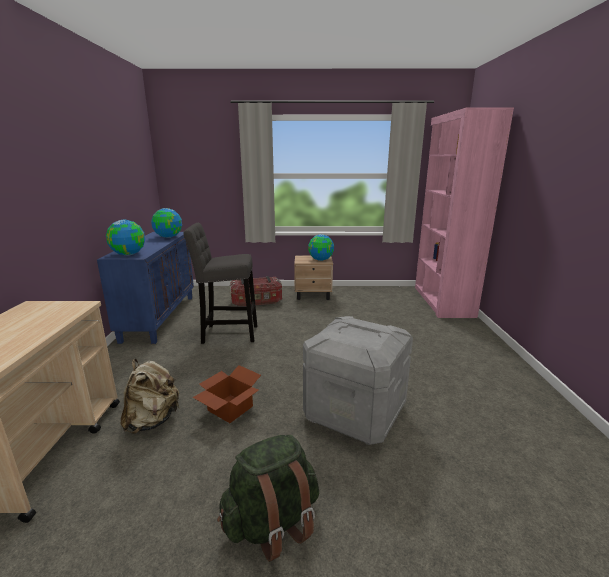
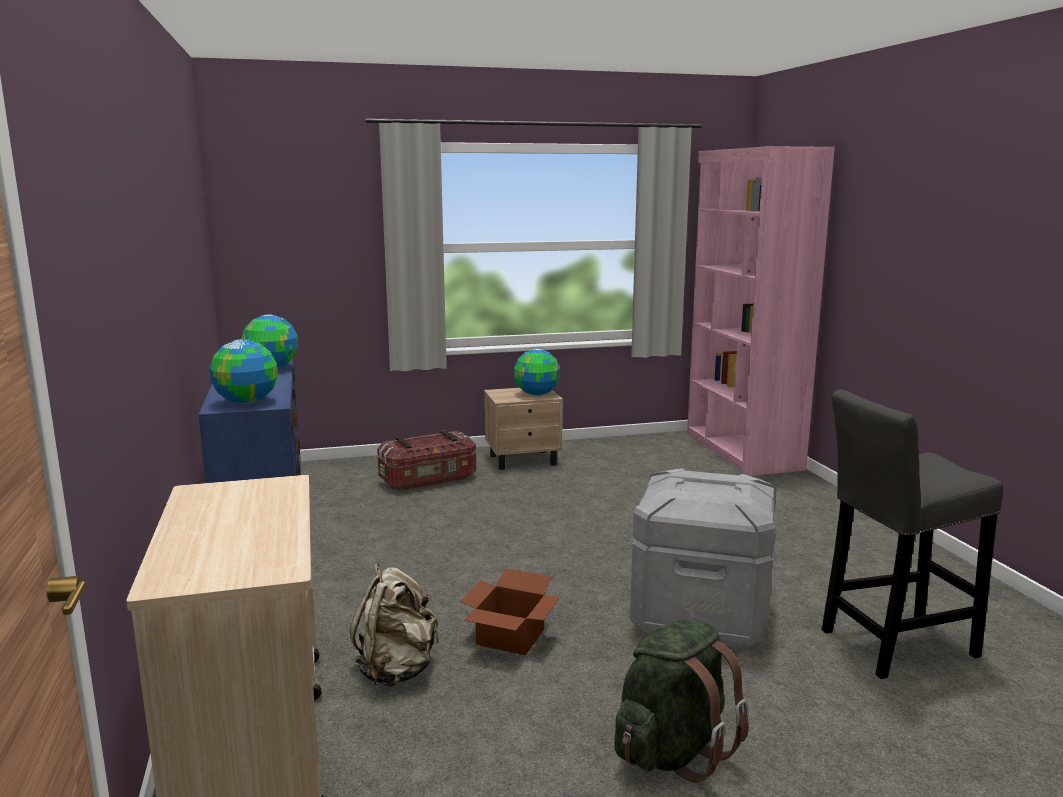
camera: 15 degrees left, 5 degrees down
(227, 334) = (416, 536): grey stool -> grey stool (892, 645)

